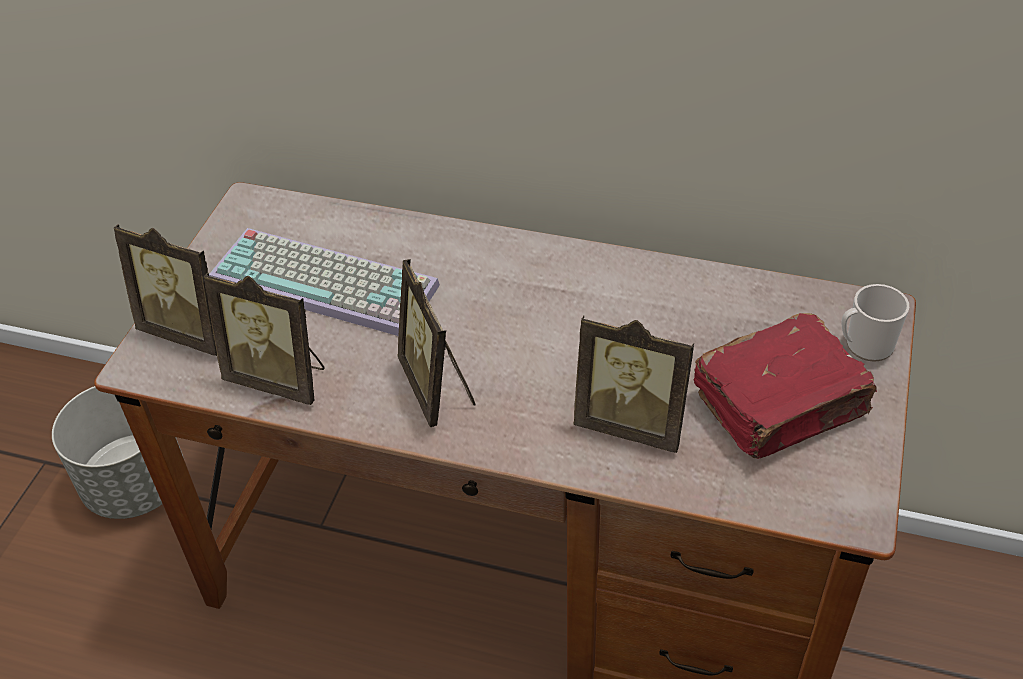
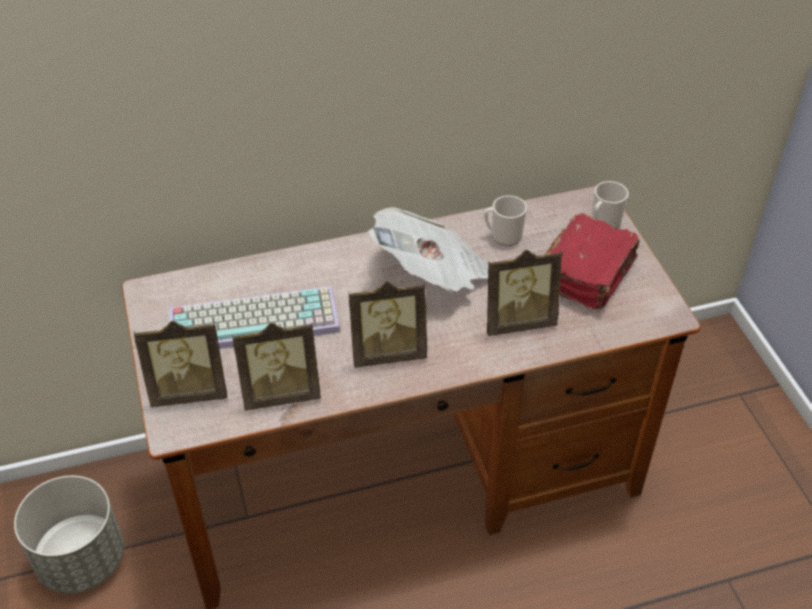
camera: 35 degrees left, 0 degrees up
(438, 387) = (388, 352): picture frame -> picture frame turned 45 degrees counterclockwise
(575, 317) = (433, 274): none -> newspaper
(707, 305) = (503, 235): none -> mug

